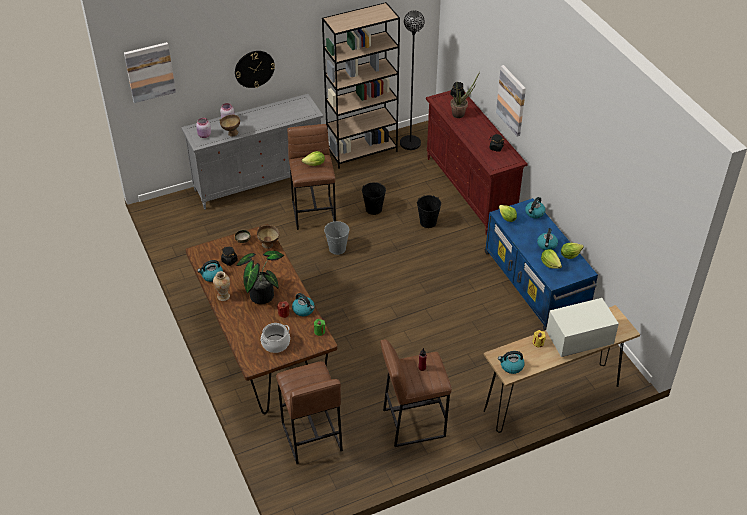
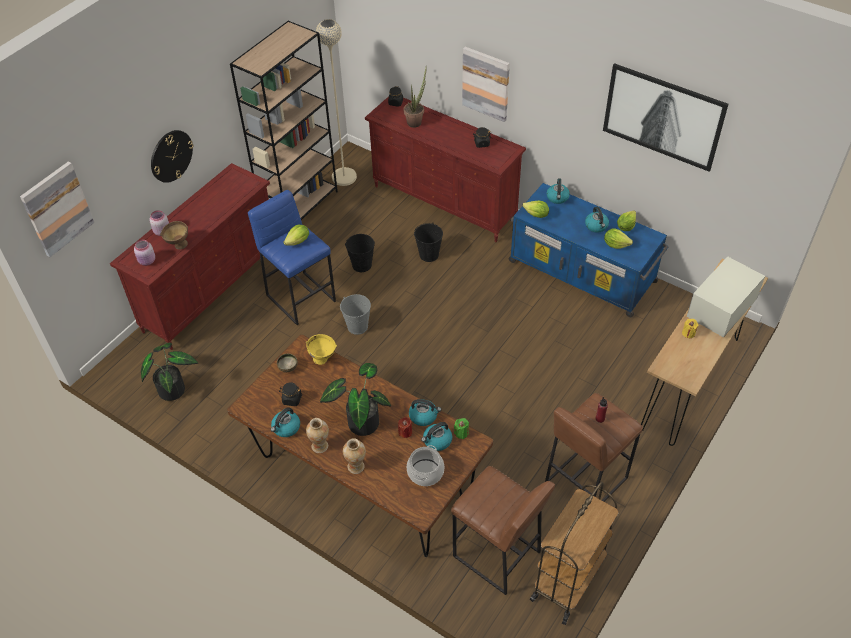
camera: 30 degrees left, 5 degrees up
(188, 234) = (173, 387): none -> potted plant
(235, 319) = (356, 467): none -> vase
(258, 183) = (211, 290): grey dresser -> red dresser
(269, 245) = (323, 359): brown bowl -> yellow bowl
(313, 212) = (300, 297): brown stool -> blue stool
(348, 477) = (569, 577): none -> brown cart
(410, 143) = (344, 177): black floor lamp -> beige floor lamp
(511, 366) = (685, 371): kettle -> kettle (437, 441)
(604, 168) = (662, 117): none -> picture

